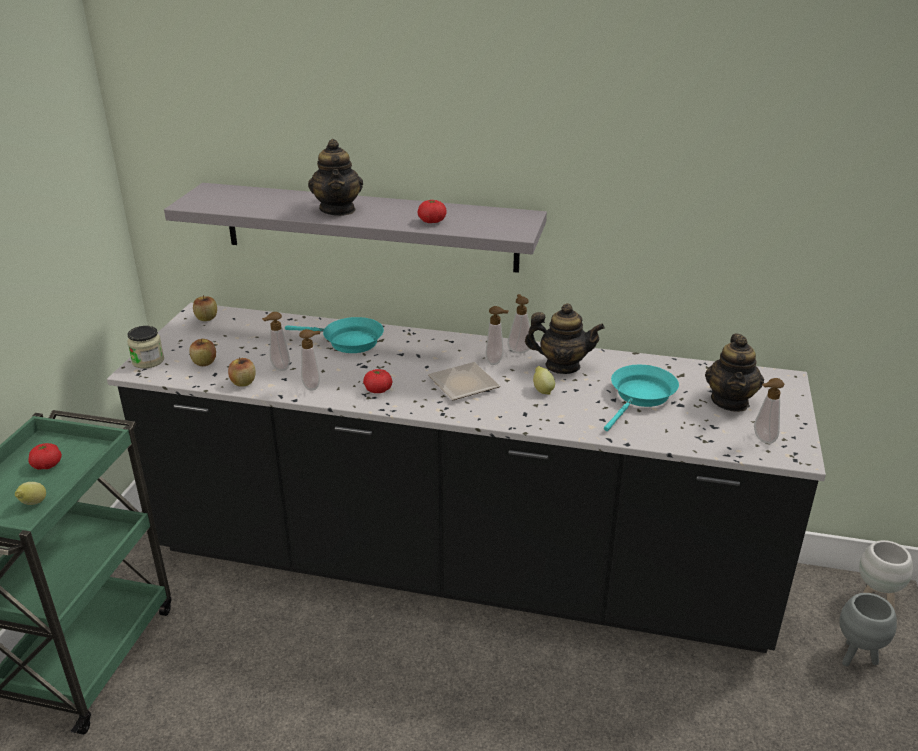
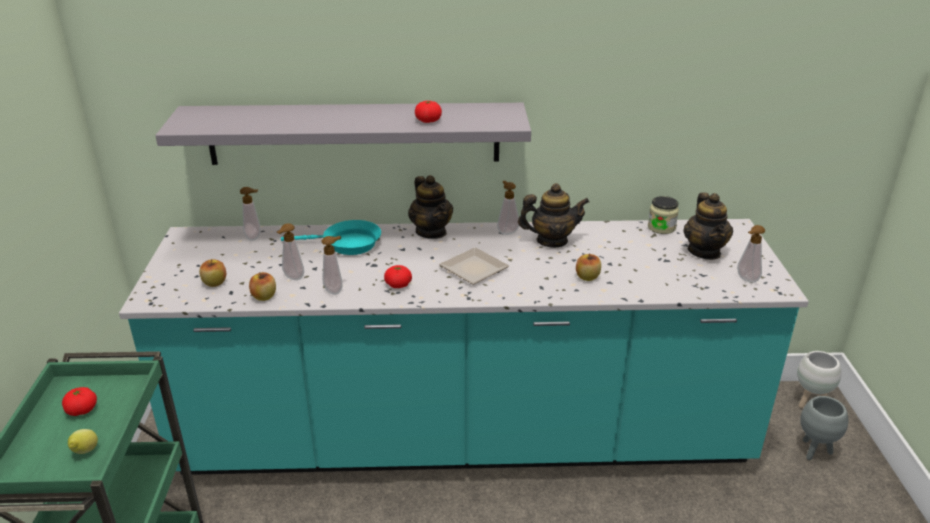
camera: 15 degrees left, 0 degrees up
(148, 361) = (155, 289): jar -> jar (661, 227)
(206, 318) = (195, 240): apple -> apple (587, 277)
(338, 210) = (332, 119): teapot -> teapot (431, 232)
(459, 567) = (465, 438): black counter -> turquoise counter
(496, 362) = (492, 244): soap dispenser -> soap dispenser (255, 237)
(542, 390) = (545, 264): lemon -> none
(641, 397) = (631, 258): turquoise frying pan -> none

